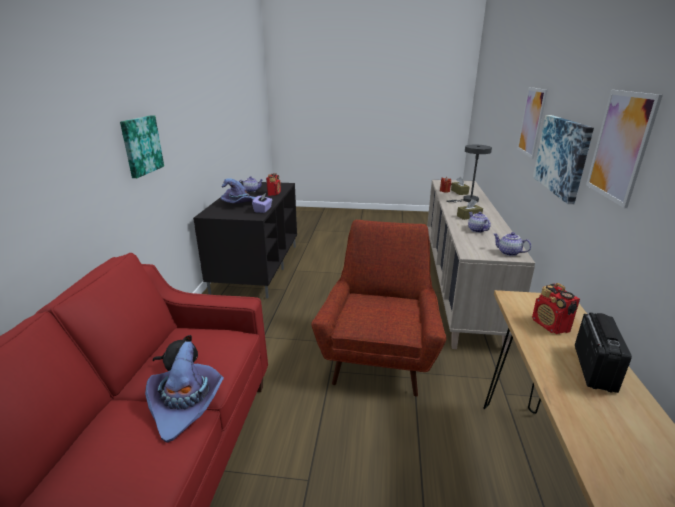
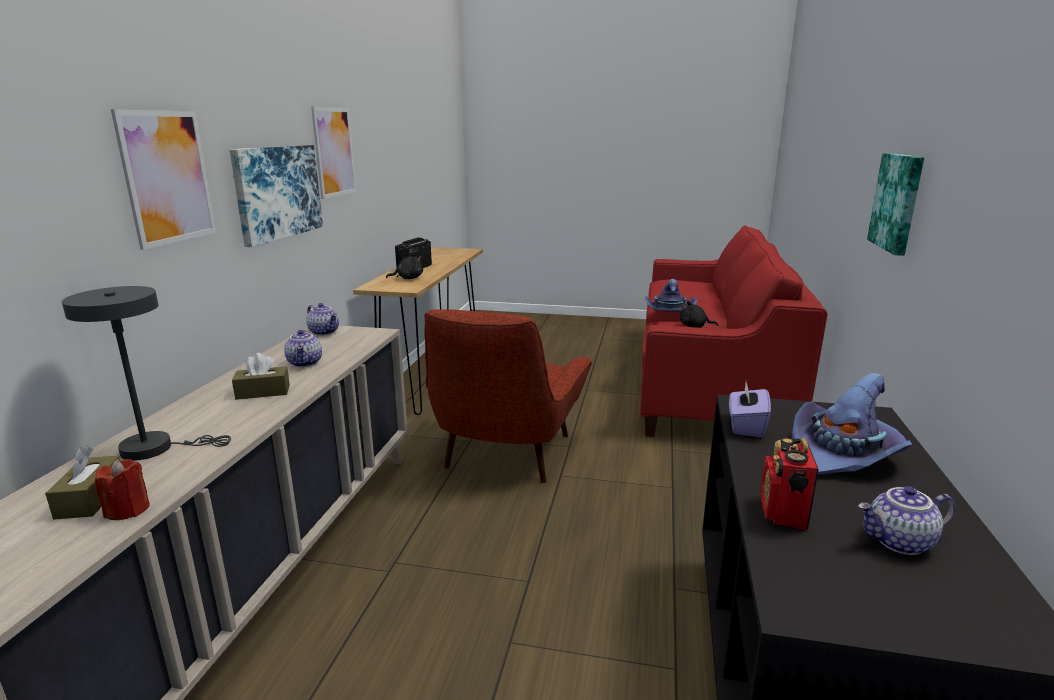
camera: 175 degrees left, 5 degrees down
(550, 326) = (408, 278): radio -> black plush toy

